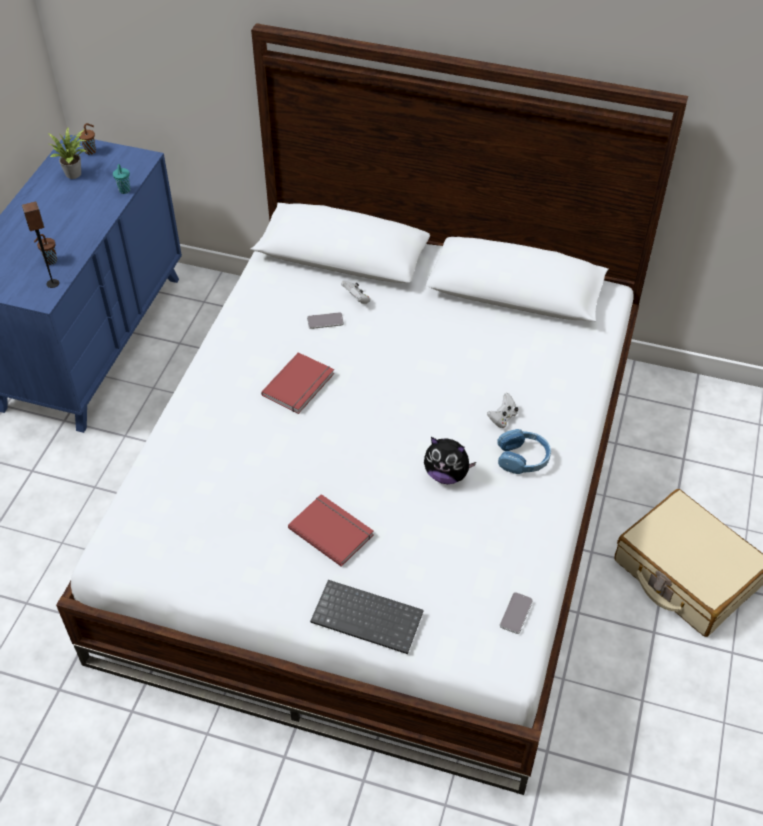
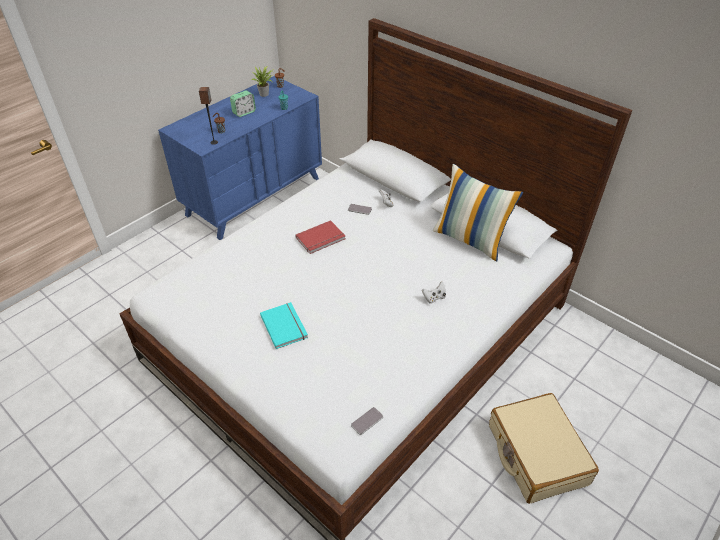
camera: 25 degrees right, 5 degrees down
(64, 216) = (244, 112): none -> alarm clock
(332, 530) = (285, 326): red book -> turquoise book
(369, 617) = (272, 385): keyboard -> none
(446, 475) = (376, 319): plush toy -> none
(501, 317) = (470, 239): none -> pillow
(523, 458) = (432, 326): blue headphones -> none

